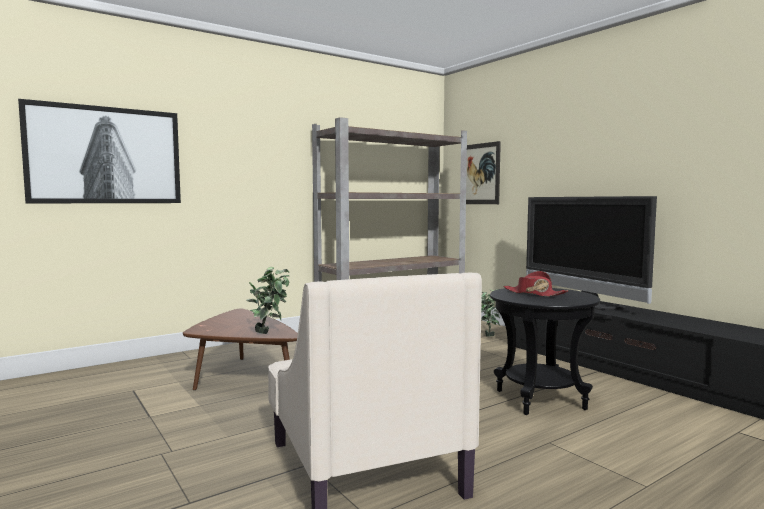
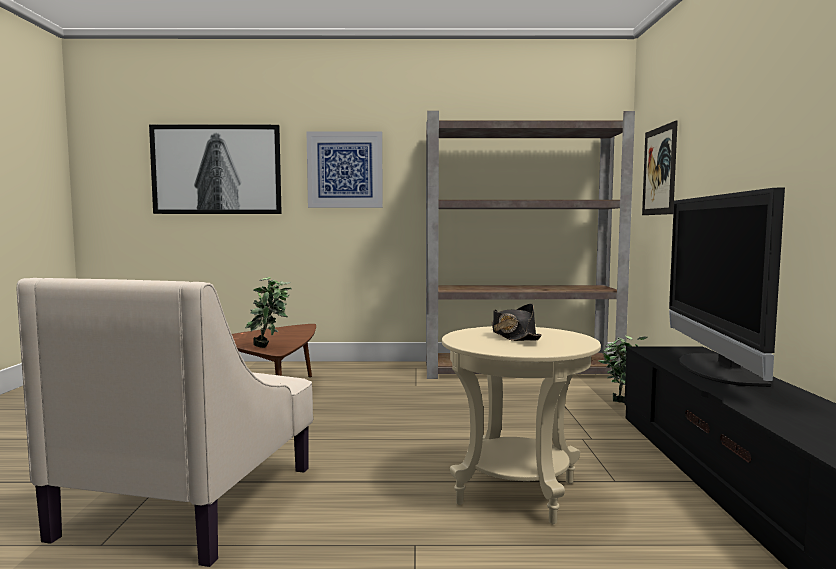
camera: 35 degrees right, 0 degrees up
(241, 161) = (345, 170): none -> picture
(534, 294) = (513, 336): red hat -> black hat
(540, 400) = (516, 493): black side table -> beige side table

